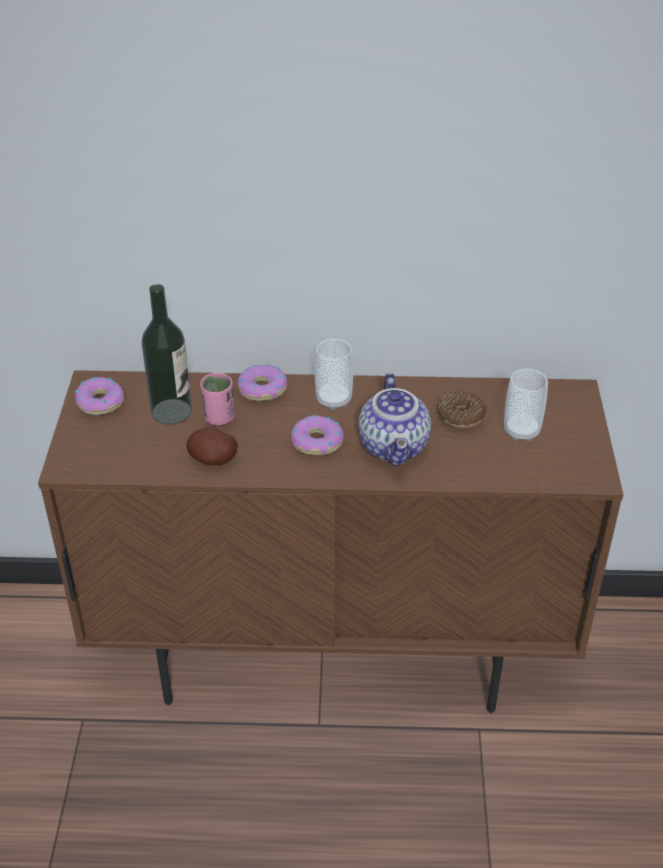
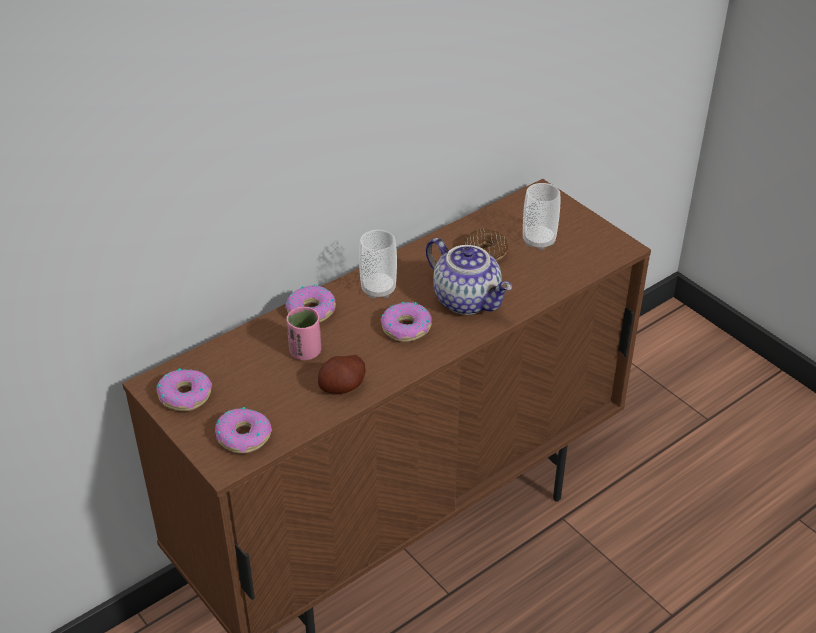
camera: 40 degrees left, 0 degrees up
(101, 454) = (243, 436): none -> donut
(171, 411) = (259, 369): bottle -> none

